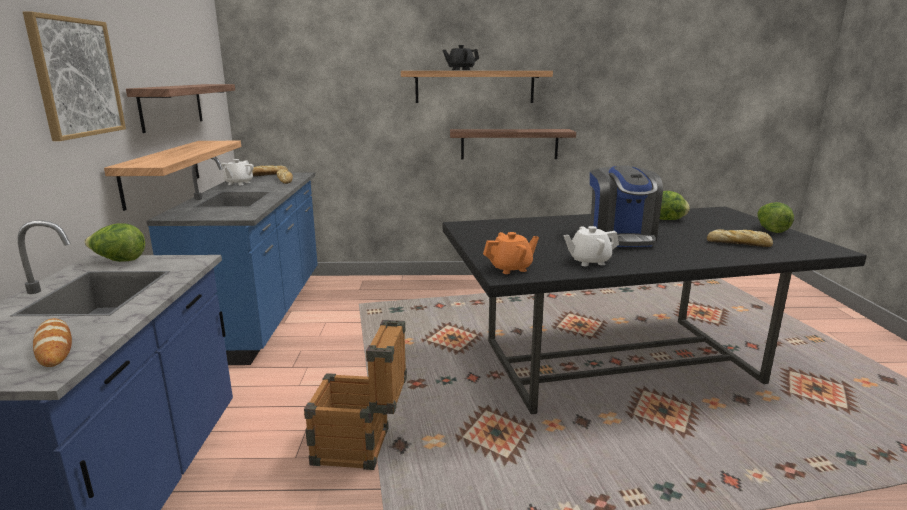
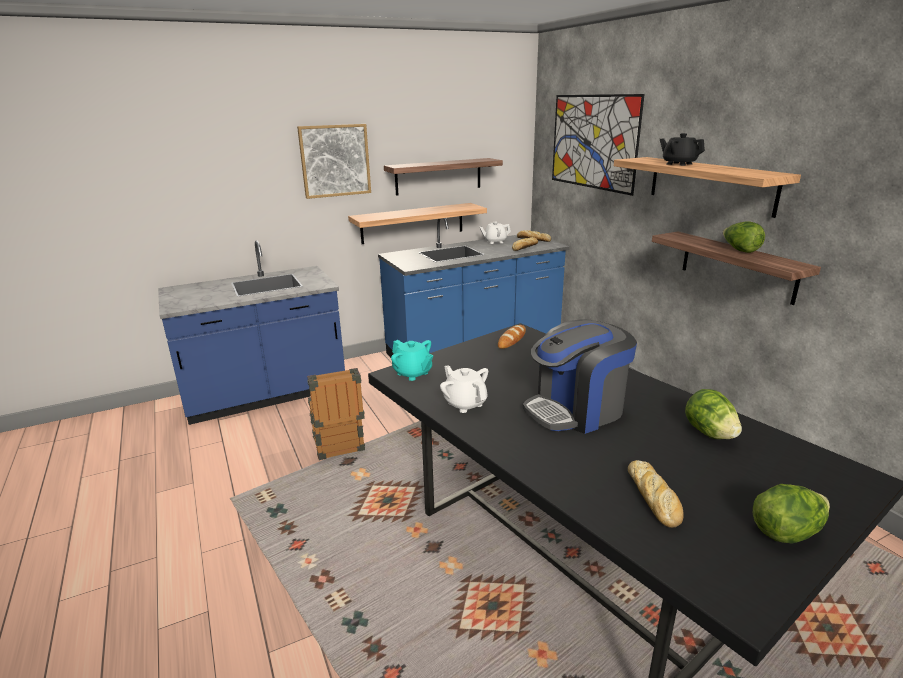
camera: 65 degrees right, 5 degrees up
(54, 347) = (199, 300): bread -> bread (512, 339)
(119, 260) = (312, 273): lettuce -> lettuce (739, 250)
(328, 62) = (593, 142): none -> picture
(511, 268) = (412, 373): orange teapot -> turquoise teapot

